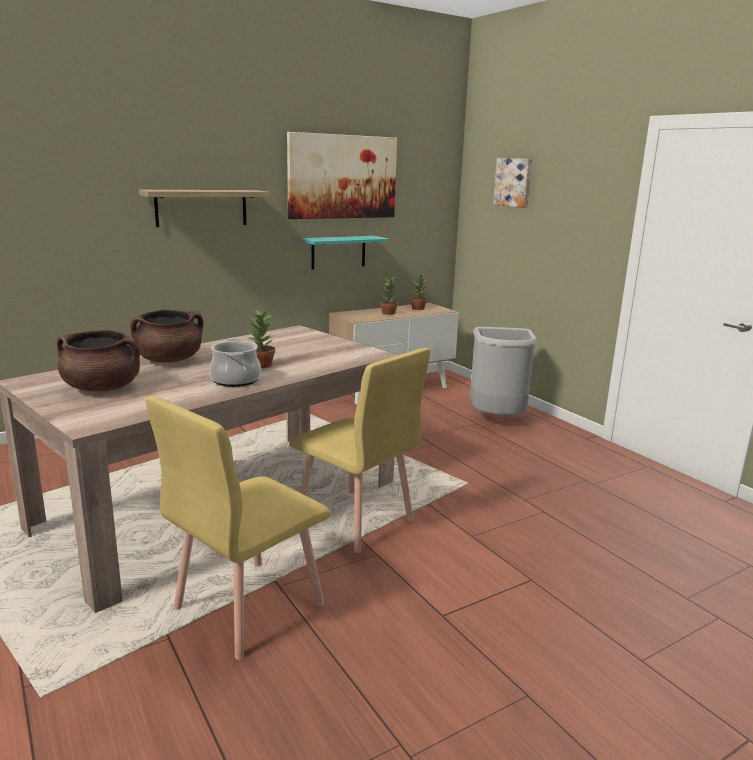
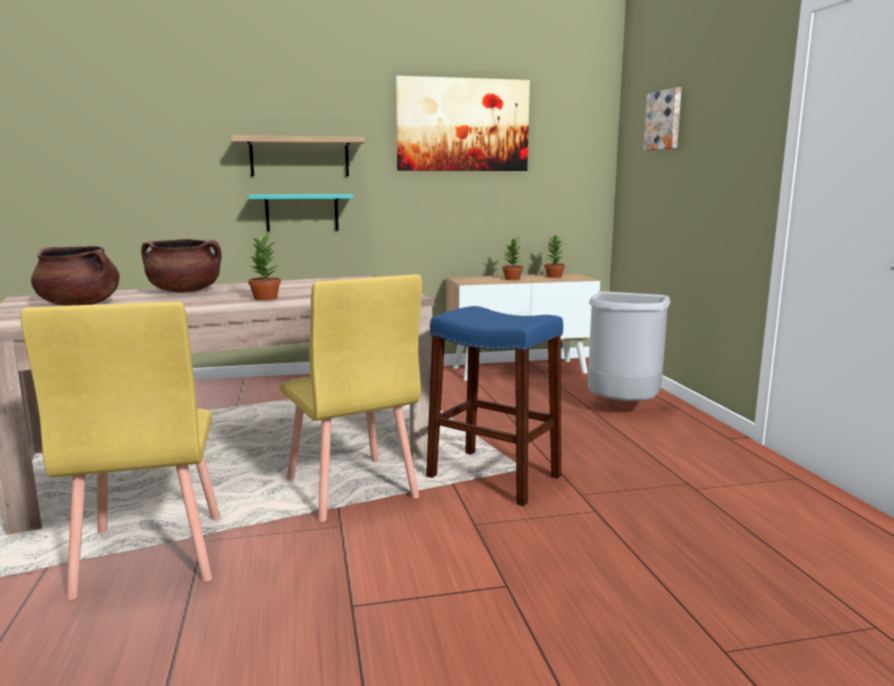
camera: 20 degrees right, 5 degrees down
(236, 380) = (215, 306): cooking pot -> none
(247, 607) = (149, 555): yellow chair -> yellow chair turned 75 degrees counterclockwise
(338, 252) = (458, 209): turquoise shelf -> turquoise shelf (302, 212)
(453, 493) = (494, 477): none -> blue stool

